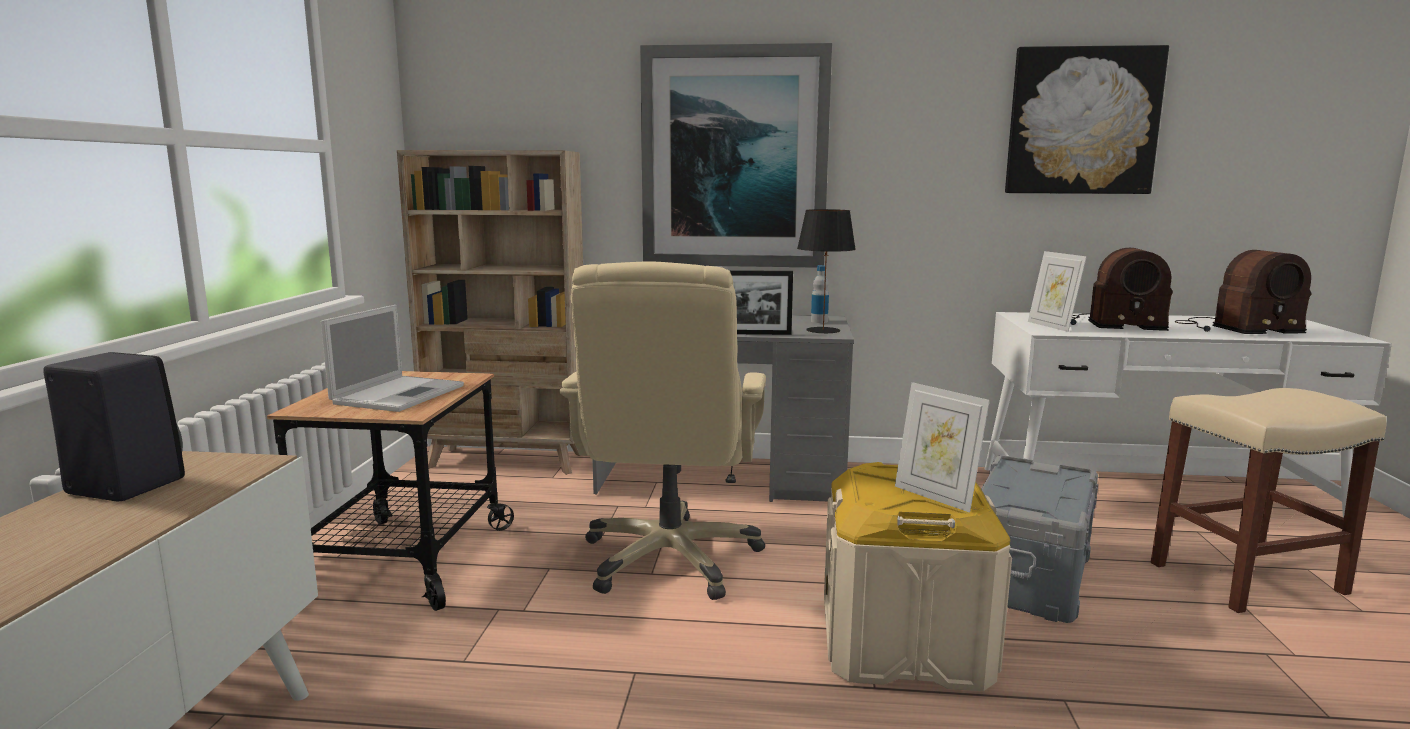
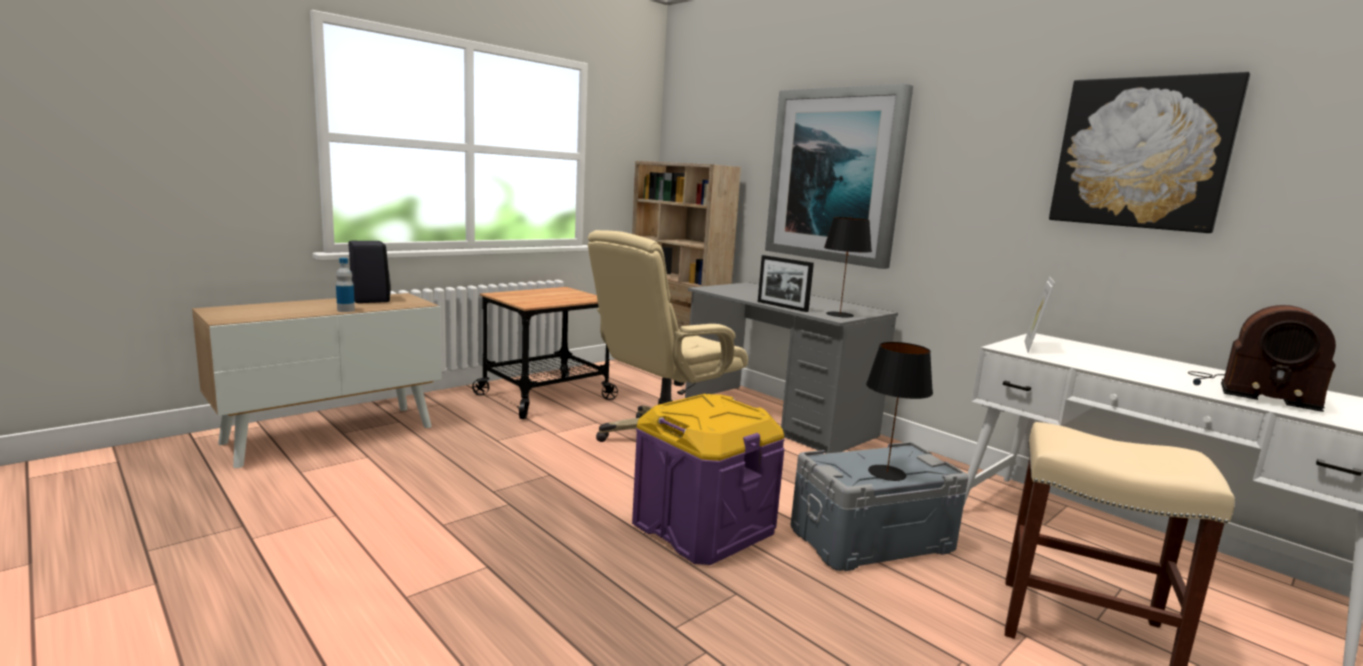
camera: 40 degrees right, 0 degrees up
(400, 394) = (547, 298): laptop -> none
(819, 321) = (861, 310): bottle -> bottle (346, 310)
(905, 644) = (703, 527): beige storage box -> purple storage box
(936, 496) = (707, 418): picture frame -> none
(1054, 495) = (886, 473): none -> black table lamp
(1110, 324) = (1104, 359): radio -> none

